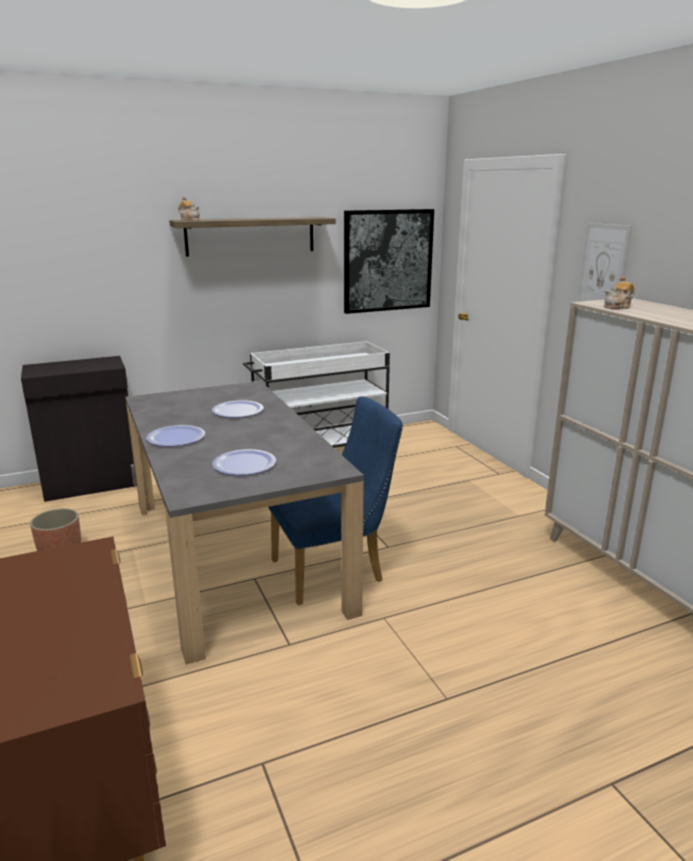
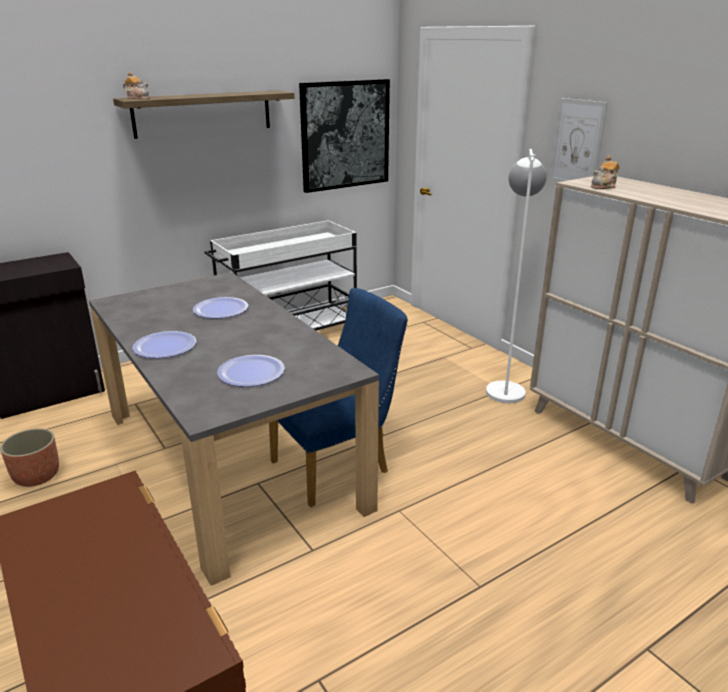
camera: 10 degrees left, 5 degrees up
(524, 512) = (505, 386): none -> white floor lamp

